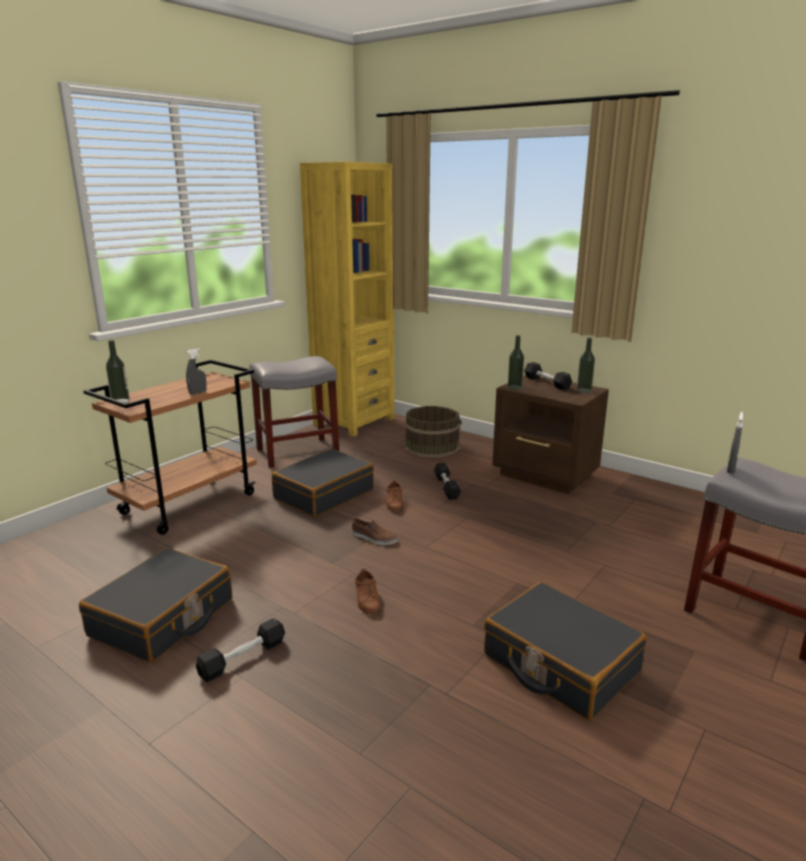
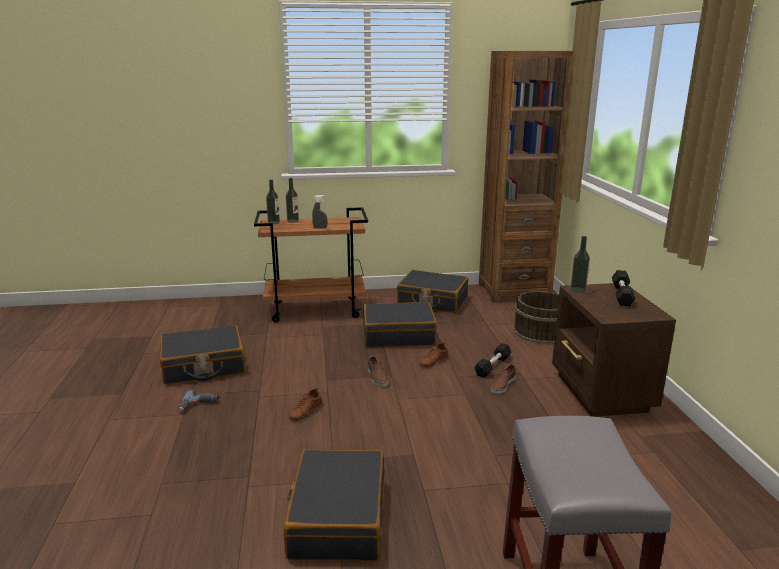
camera: 45 degrees right, 0 degrees up
(242, 658) = (199, 405): black dumbbell -> power drill
(298, 452) = (432, 301): grey stool -> black suitcase
(354, 421) = (513, 292): yellow bookcase -> brown bookcase
(478, 498) = (502, 384): none -> brown shoe
(584, 390) = (642, 312): bottle -> bottle (293, 221)
(730, 470) = (550, 419): grey spray bottle -> none

